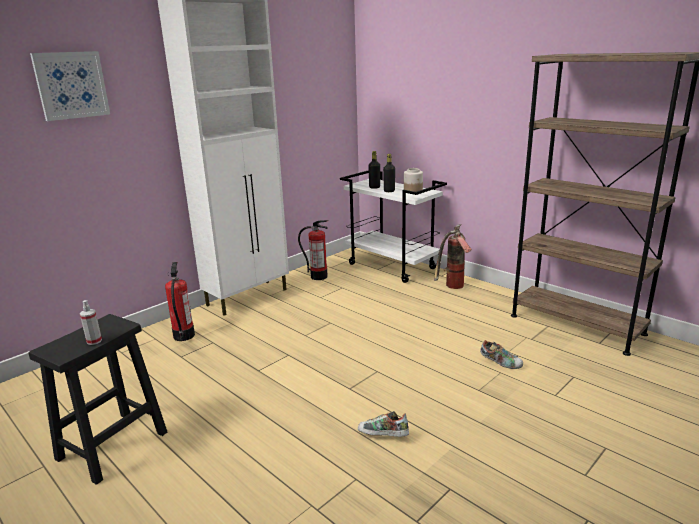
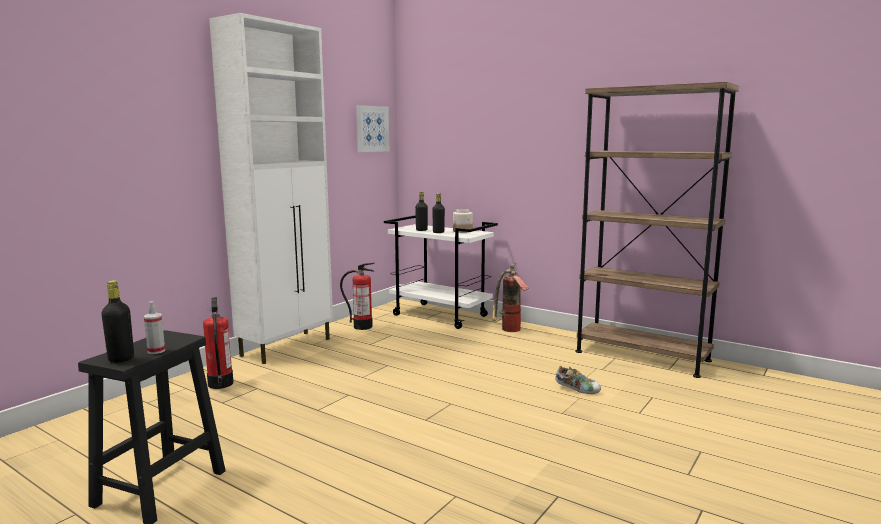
camera: 10 degrees left, 10 degrees down
(62, 350) = (121, 359): none -> black bottle
(71, 85) = (114, 96): picture -> picture (372, 129)
(383, 436) = (474, 458): shoe -> none

